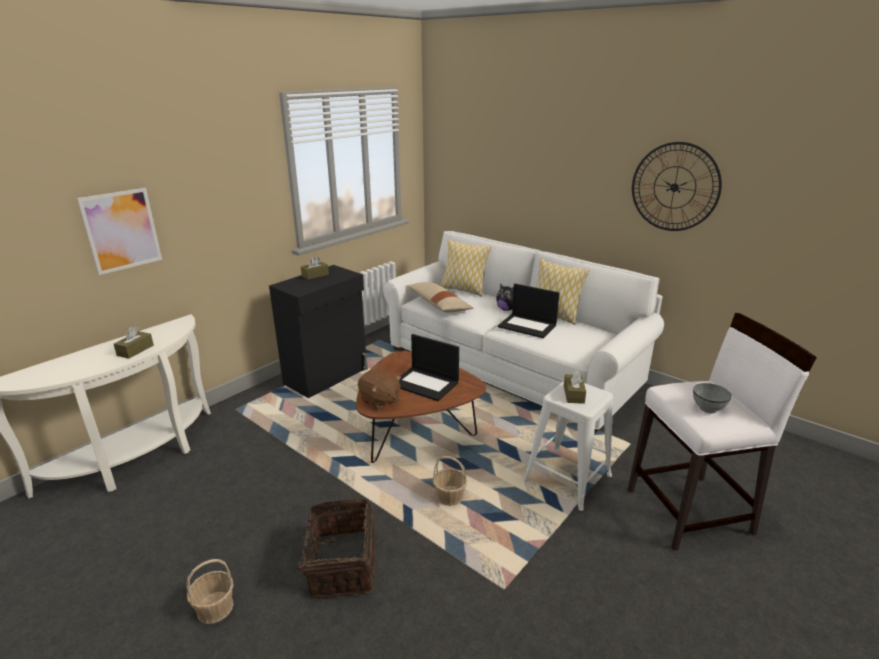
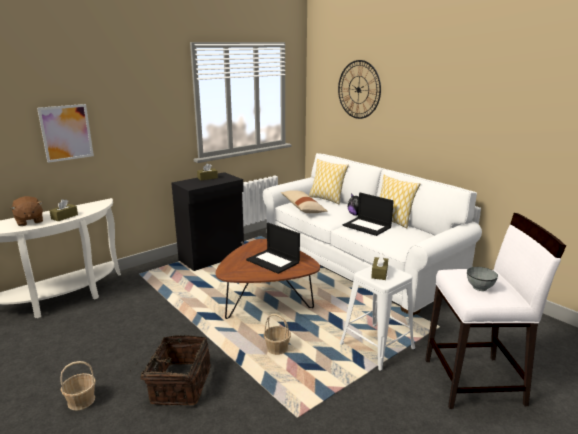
camera: 10 degrees right, 5 degrees down
(379, 401) = (234, 270): brown plush toy -> brown plush toy (29, 221)
(674, 187) = (490, 117): wall clock -> wall clock (358, 89)

